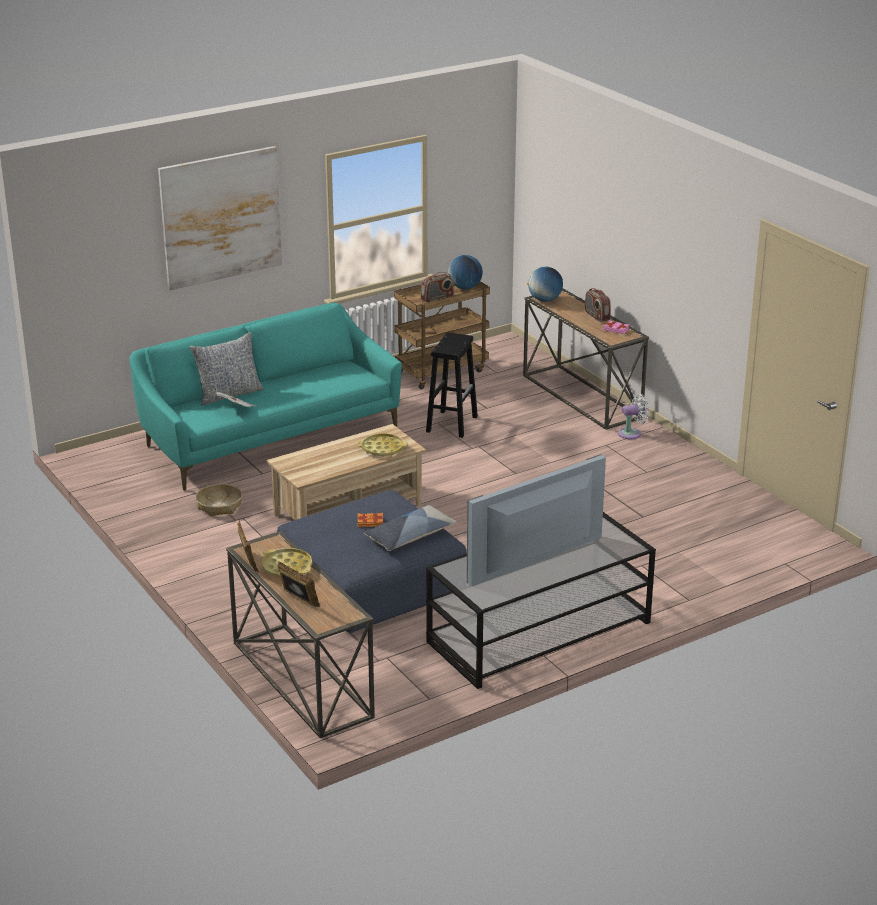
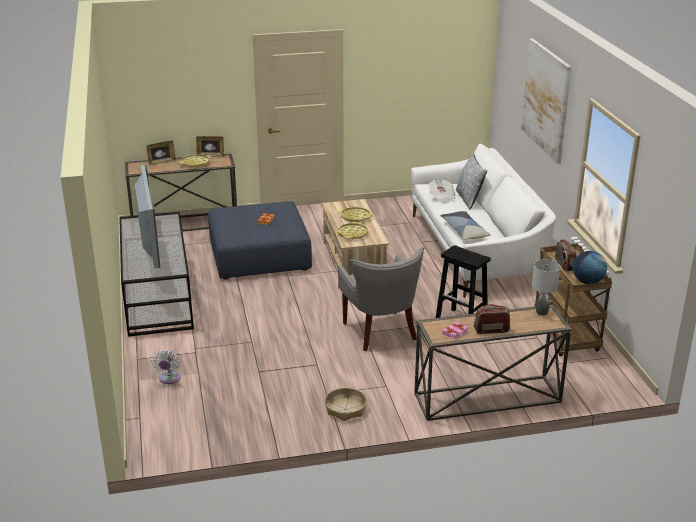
camera: 110 degrees right, 0 degrees up
(219, 506) = (386, 224): basket -> basket (345, 409)
(268, 437) = (475, 250): turquoise sofa -> white sofa
(331, 455) = (355, 217): none -> yellow tray
(409, 536) = (240, 229): pillow -> pillow (464, 231)
(509, 464) = (380, 333): none -> grey armchair
(545, 300) = (541, 312): globe -> grey table lamp
(632, 433) = (399, 405): white fan -> white fan (169, 379)

